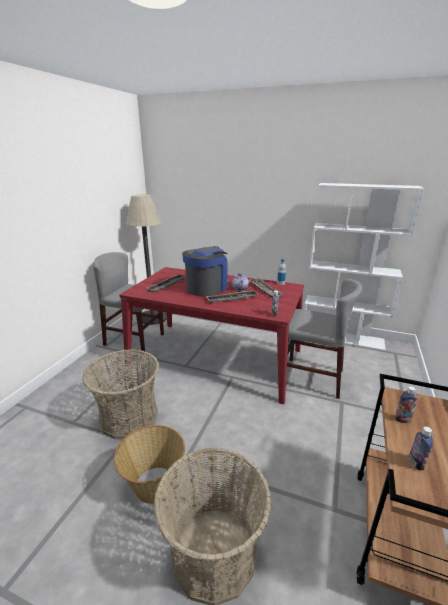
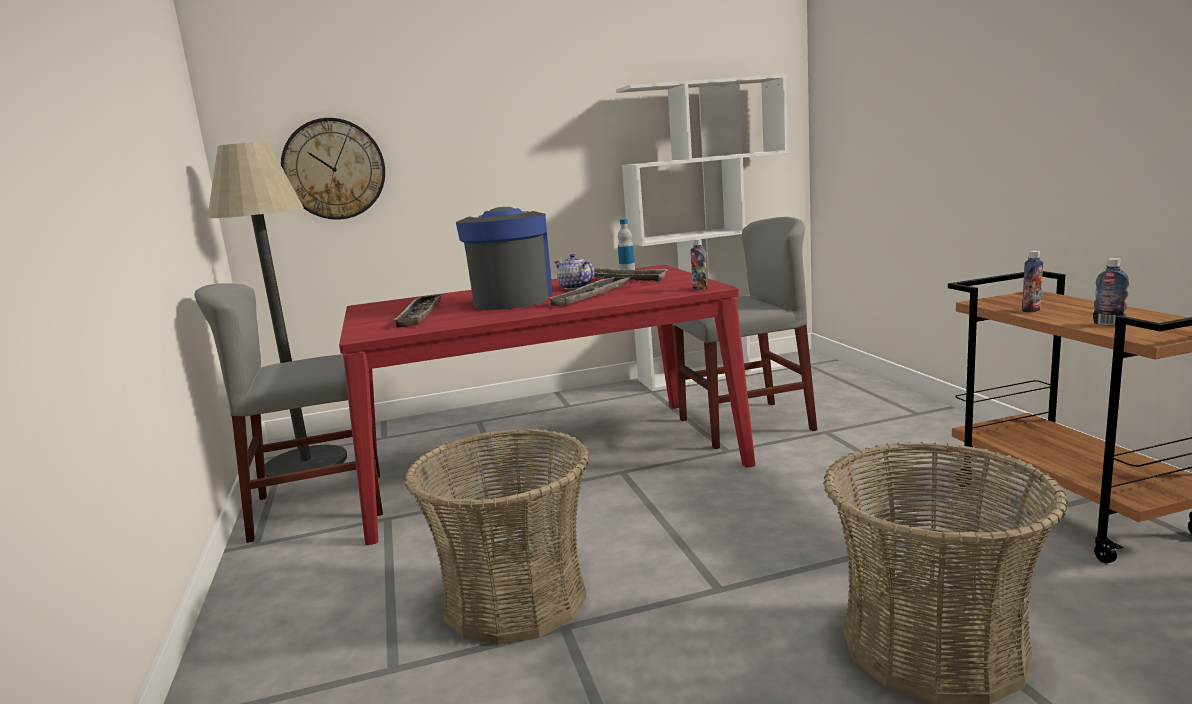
camera: 35 degrees left, 10 degrees down
(154, 484) = (720, 641): basket -> none
(188, 204) = (334, 169): none -> wall clock

